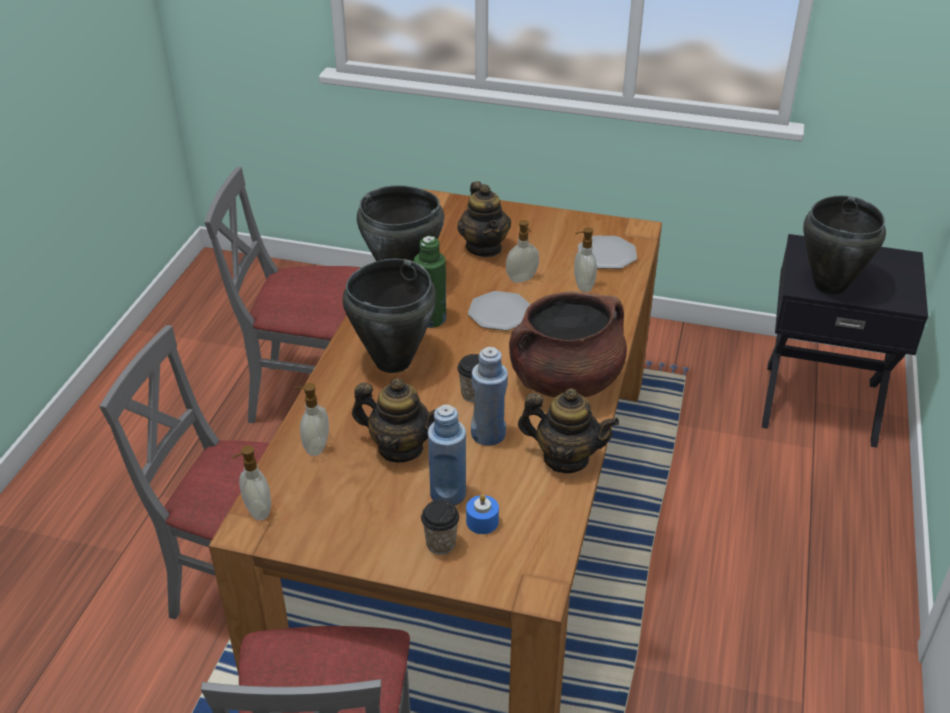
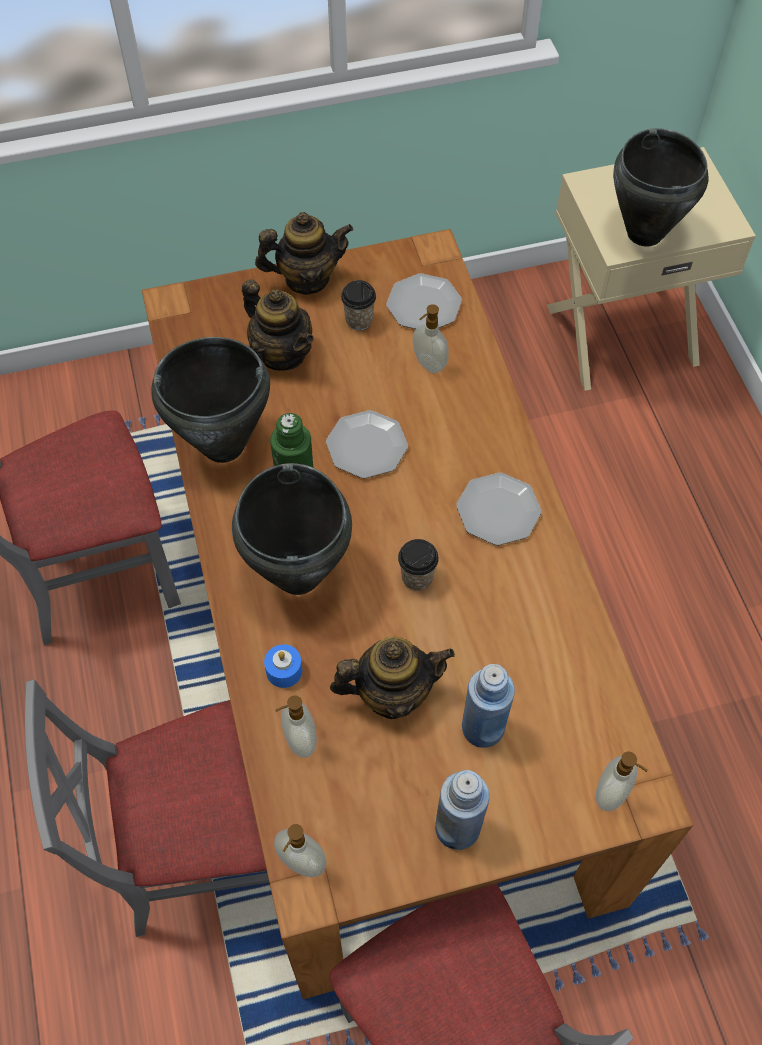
camera: 30 degrees left, 20 degrees up
(441, 544) = (520, 796): cup -> cup (359, 320)
(482, 521) = (541, 744): blue candle -> blue candle (284, 671)
(488, 434) = (469, 625): blue bottle -> blue bottle (457, 827)
(522, 279) = (357, 383): soap dispenser -> soap dispenser (612, 794)
(565, 381) = (498, 511): brown cooking pot -> plate
(565, 458) = (566, 617): teapot -> teapot (306, 279)
(820, 402) = (621, 333): black nightstand -> beige nightstand

